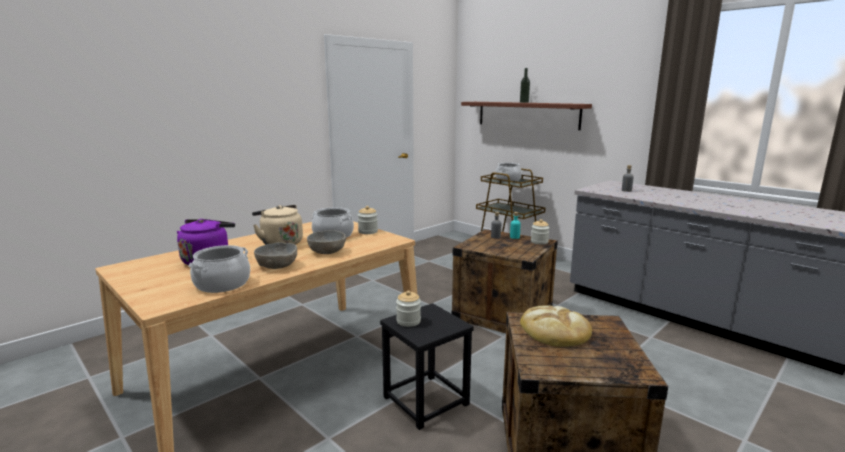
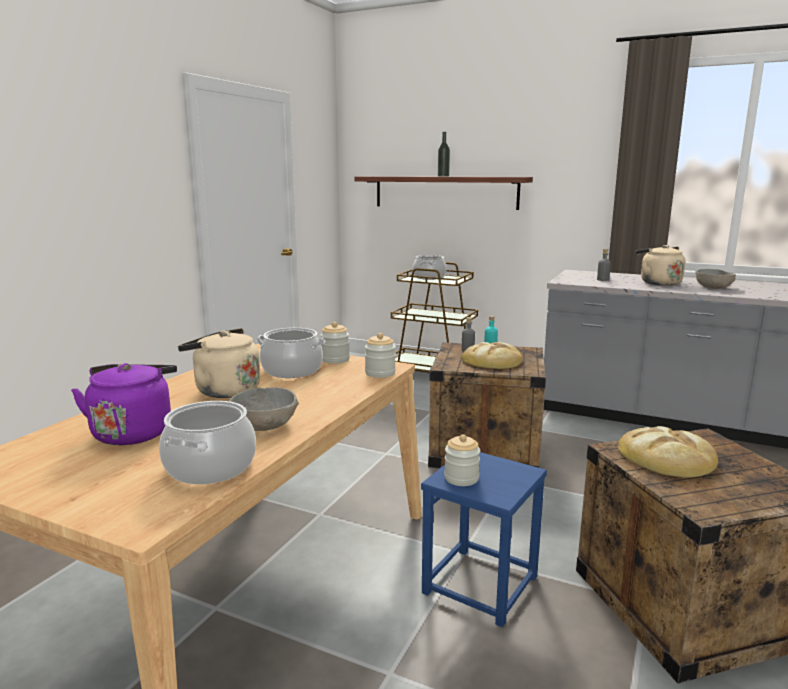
camera: 20 degrees left, 0 degrees up
(327, 252) = (314, 394): grey bowl -> grey bowl (713, 287)
(426, 401) = (481, 585): black stool -> blue stool
(505, 246) = (492, 361): none -> bread
(539, 242) = (525, 351): jar -> jar (380, 373)
(672, 196) = (658, 283): none -> beige kettle

